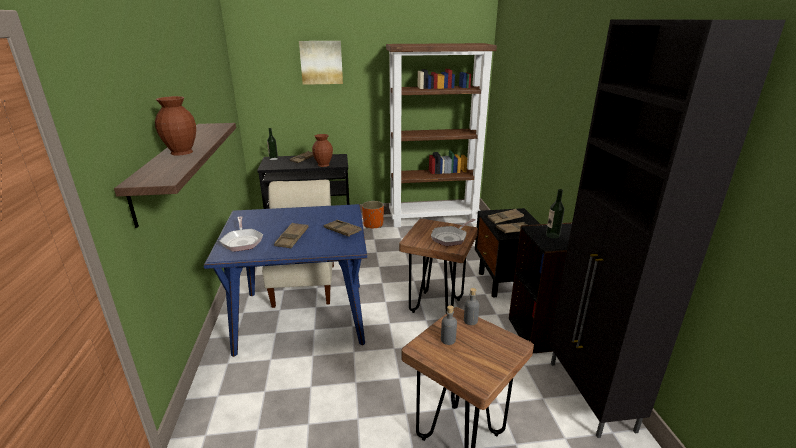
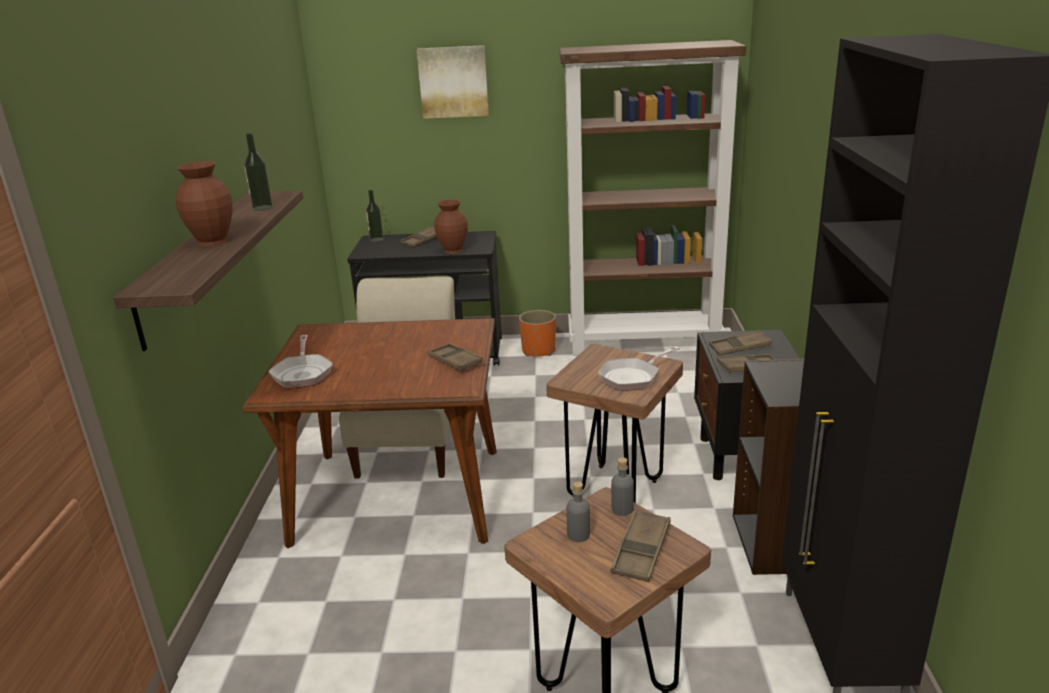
camera: 10 degrees right, 0 degrees up
(292, 238) = (376, 371): brown tray -> brown tray (641, 551)
(303, 317) = (399, 495): blue dining table -> brown dining table
(552, 235) = (792, 379): bottle -> bottle (262, 208)

